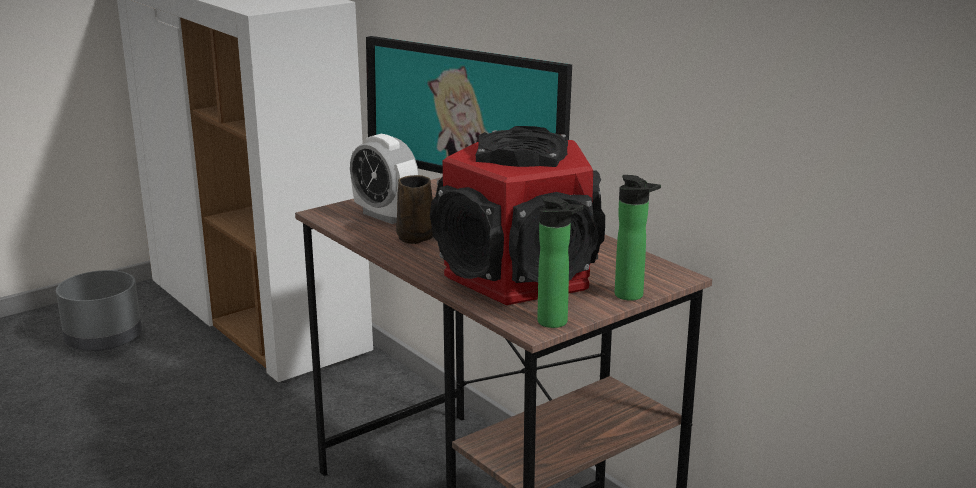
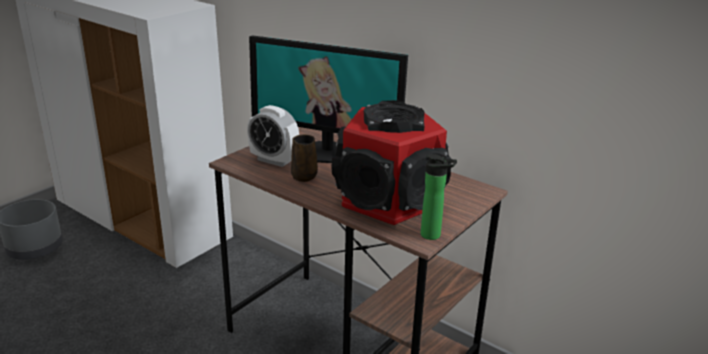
camera: 15 degrees left, 5 degrees up
(632, 296) = (468, 209): bottle -> none

